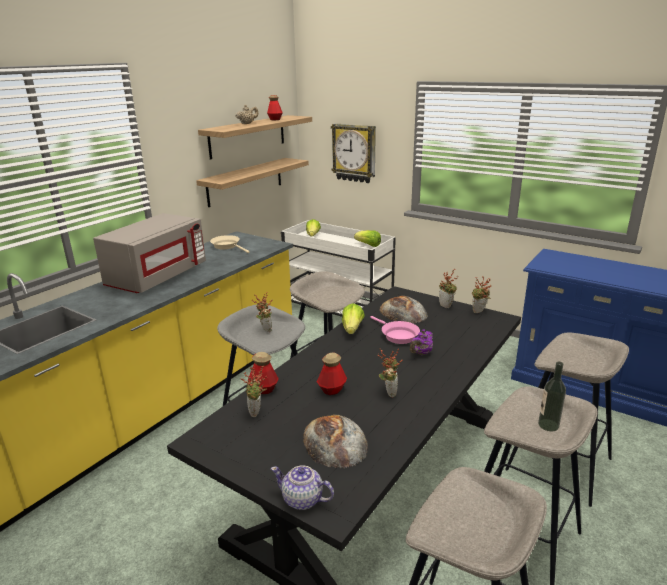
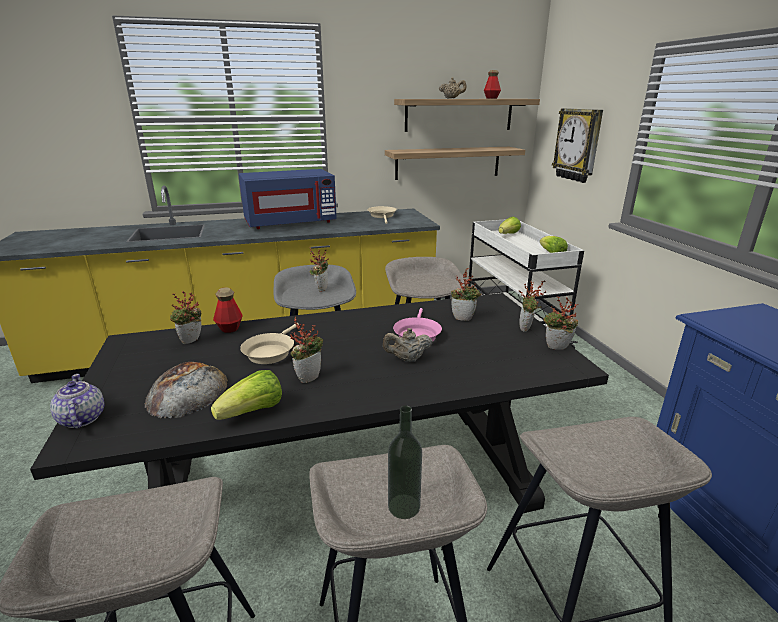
camera: 40 degrees right, 0 degrees up
(157, 277) = (290, 223): grey microwave -> blue microwave
(332, 390) = (270, 352): bottle -> beige frying pan
(352, 329) = (386, 313): lettuce -> lettuce (253, 412)
(403, 312) = (464, 318): bread -> potted plant
(421, 353) = (407, 359): purple teapot -> beige teapot

